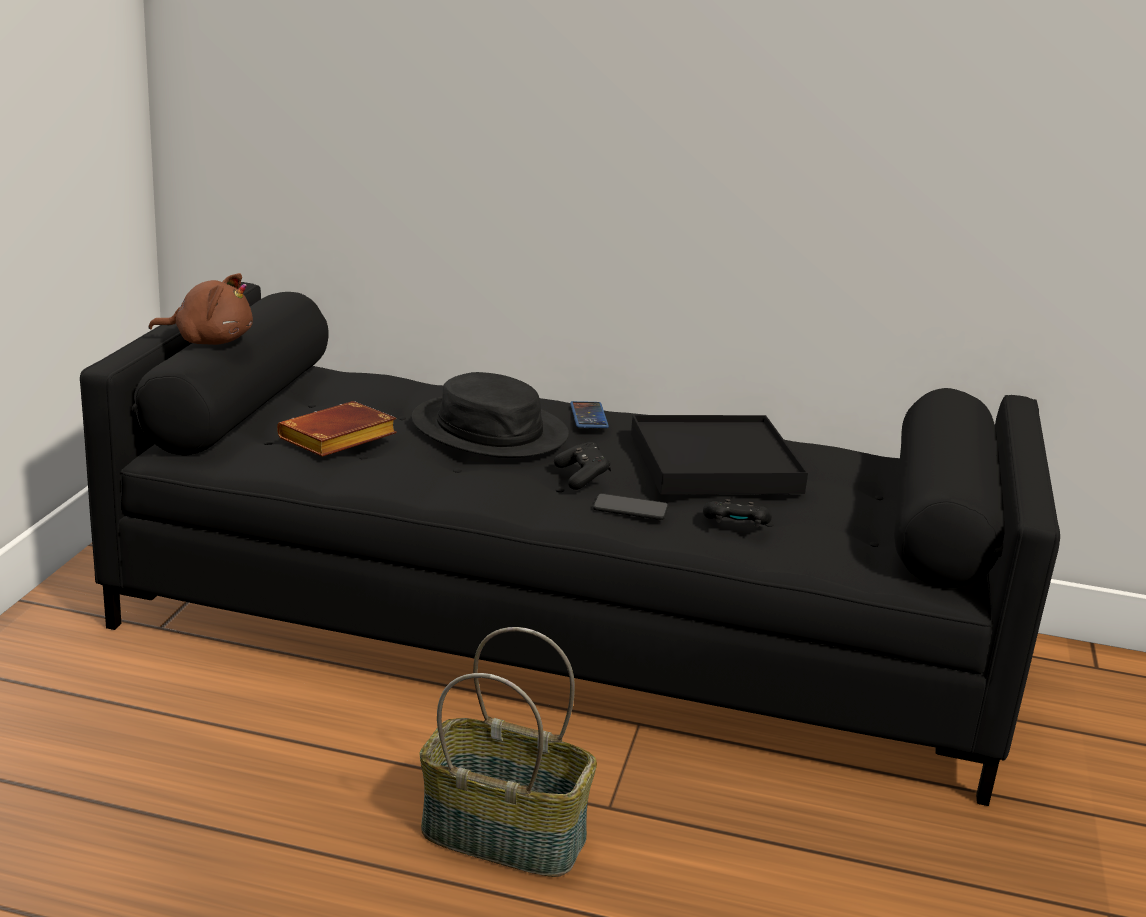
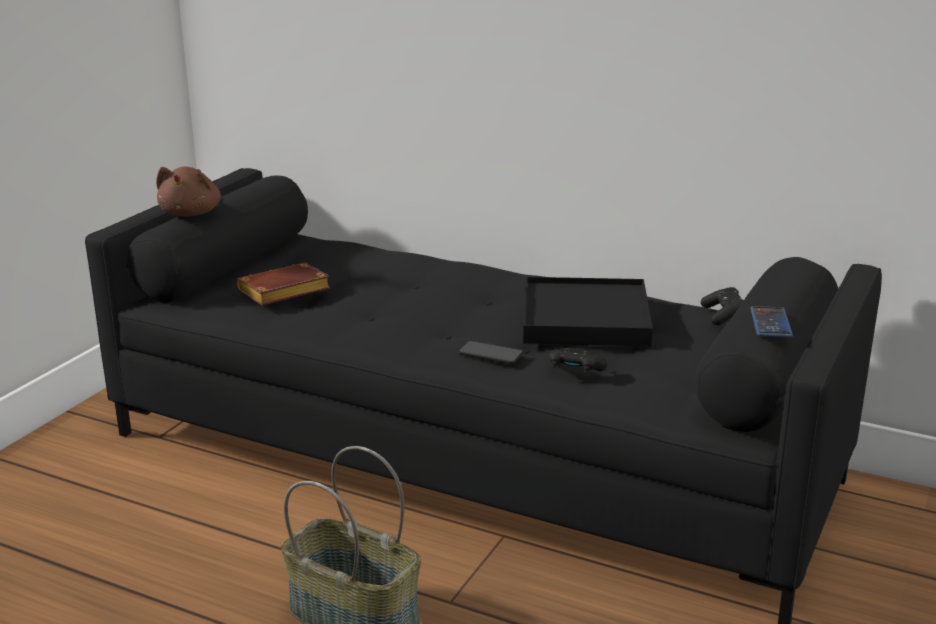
camera: 15 degrees right, 0 degrees up
(209, 341) = (192, 213): brown plush toy -> brown plush toy turned 75 degrees clockwise
(490, 430) = (409, 287): black hat -> none
(582, 477) = (465, 327): black game controller -> black game controller (723, 315)
(588, 416) = (498, 277): phone -> phone (770, 323)

